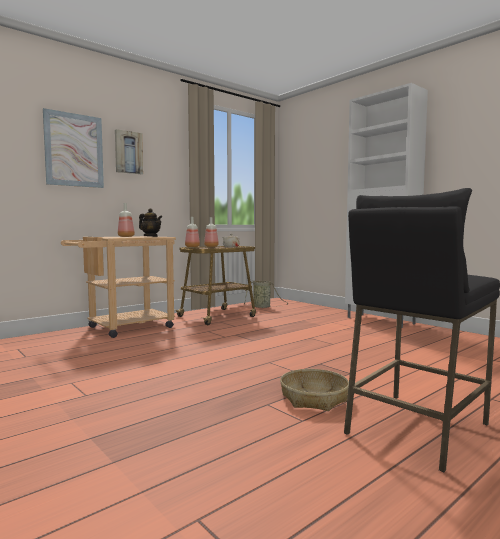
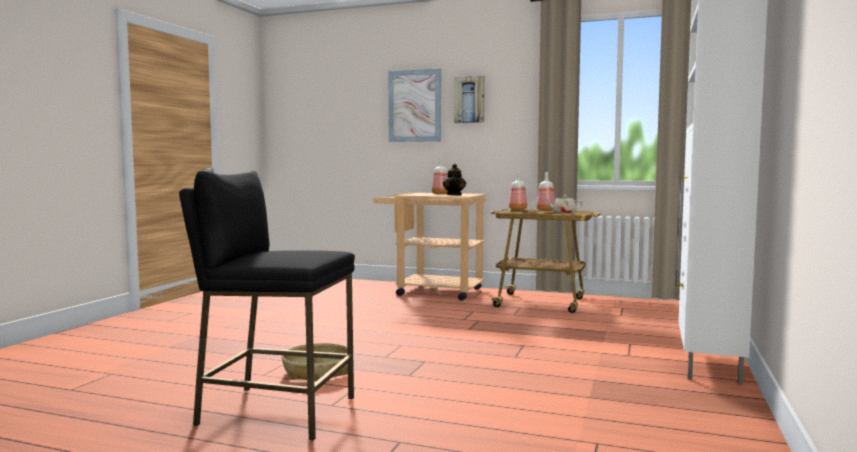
camera: 60 degrees right, 0 degrees up
(263, 307) = (635, 308): basket -> none

